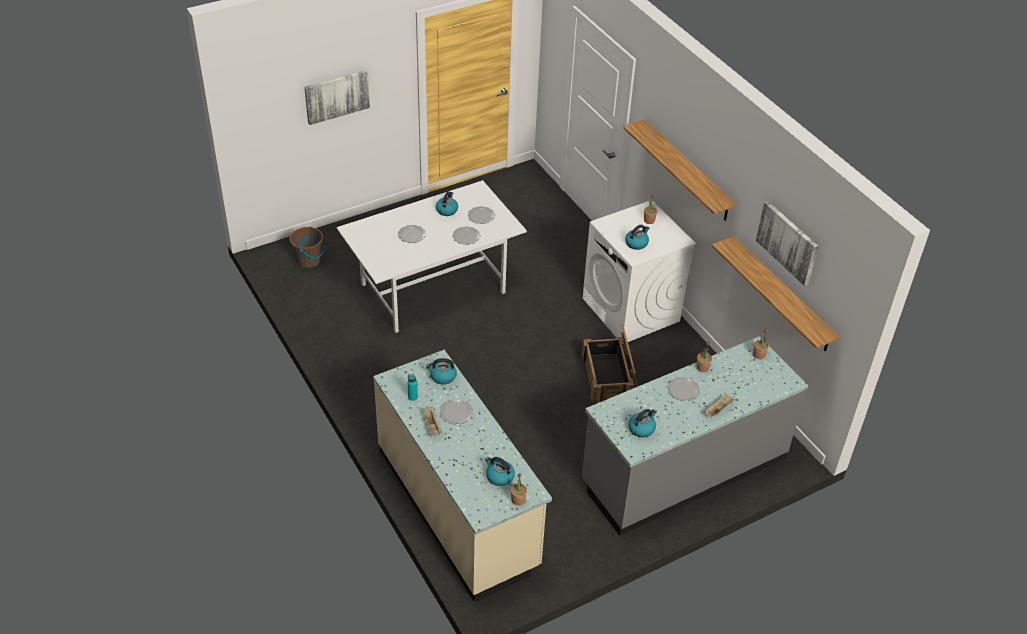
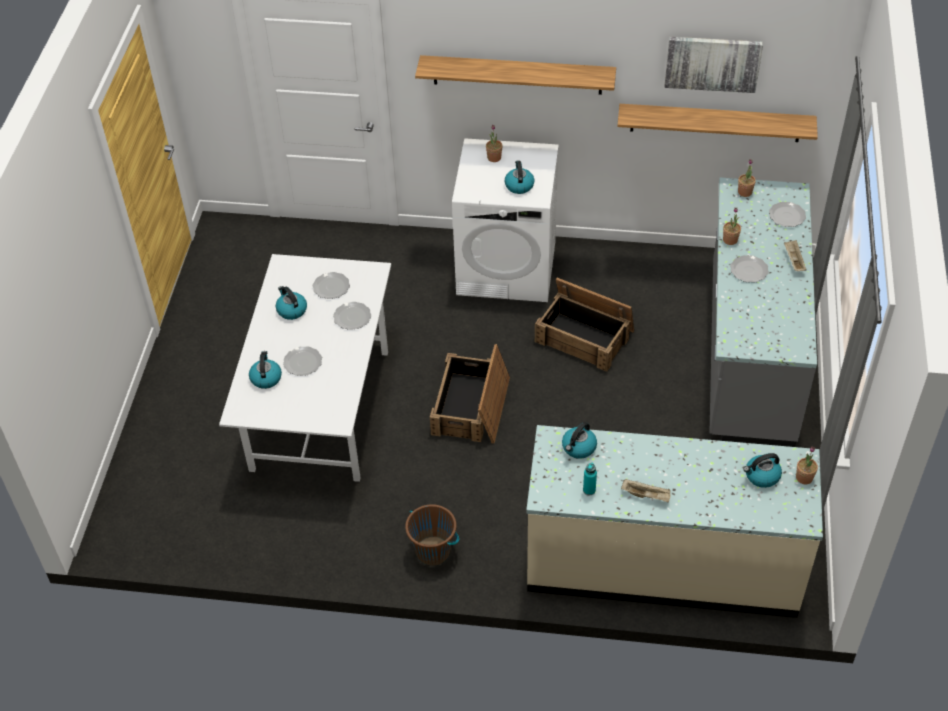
camera: 50 degrees left, 5 degrees up
(309, 261) = (160, 502): brown bucket -> brown bucket (433, 551)
(337, 96) = (73, 280): picture -> none
(457, 413) = (643, 464): plate -> plate (787, 215)
(499, 352) = (472, 407): none -> crate
(641, 428) = (776, 329): kettle -> kettle (266, 378)

